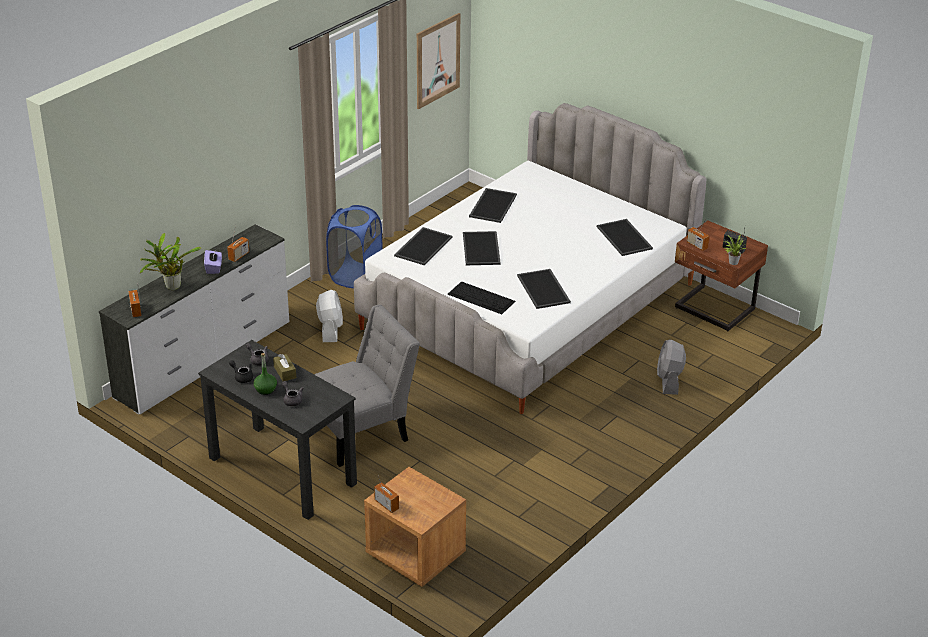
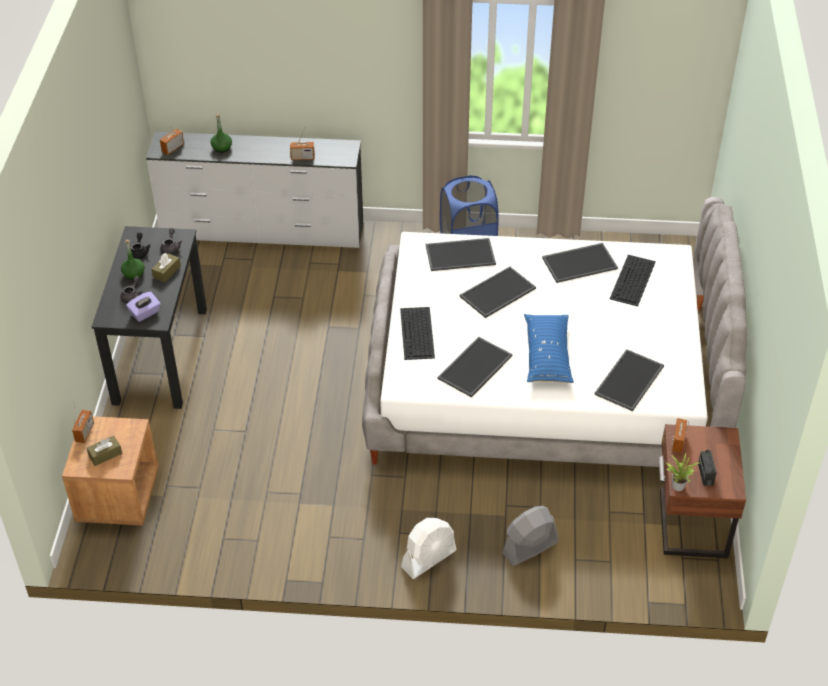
camera: 55 degrees right, 10 degrees up
(170, 287) = (222, 148): potted plant -> green bottle
(214, 268) = (271, 154): purple tissue box -> purple tissue box (145, 313)
(330, 329) = (374, 277): white fan -> white fan (429, 559)
(362, 431) = (253, 373): grey chair -> none
(423, 502) = (105, 454): none -> brown tissue box
(437, 60) = (666, 86): picture -> none
(535, 195) = (633, 280): none -> keyboard
(566, 257) = (547, 355): none -> blue pillow

